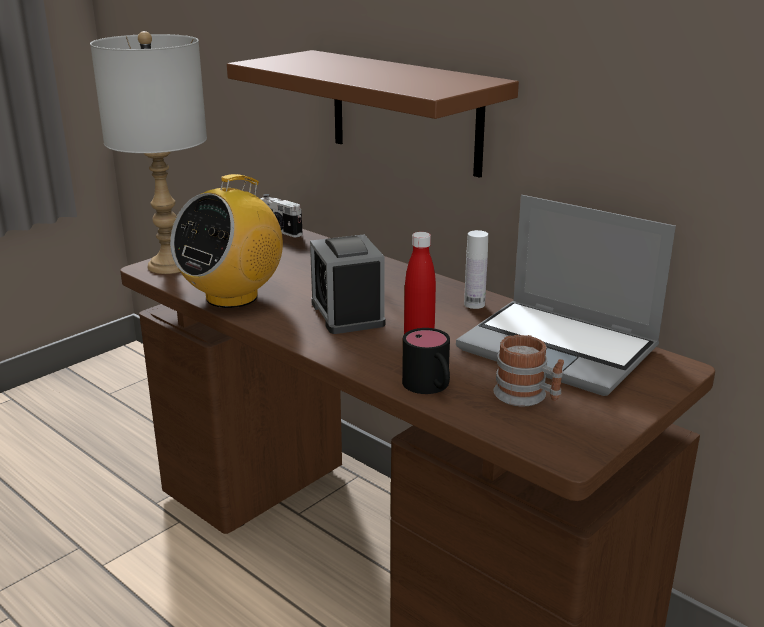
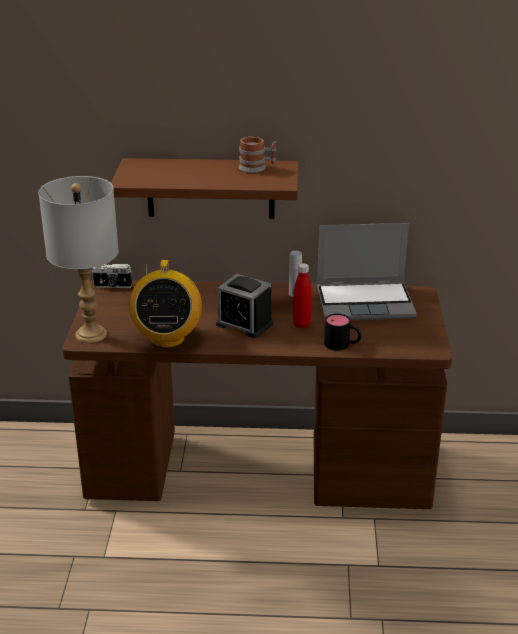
camera: 40 degrees left, 5 degrees up
(527, 397) = (385, 332): mug -> mug (257, 168)

